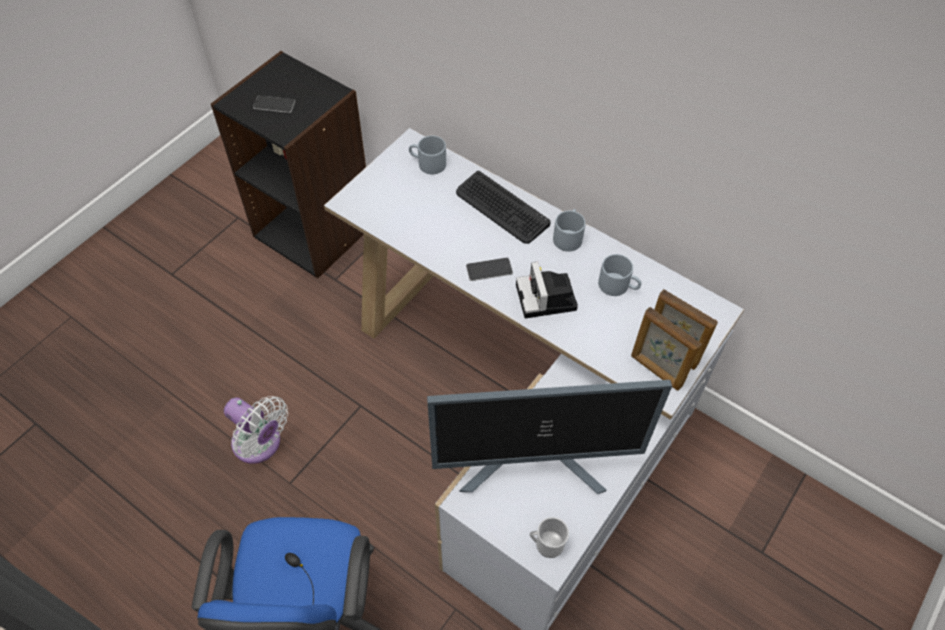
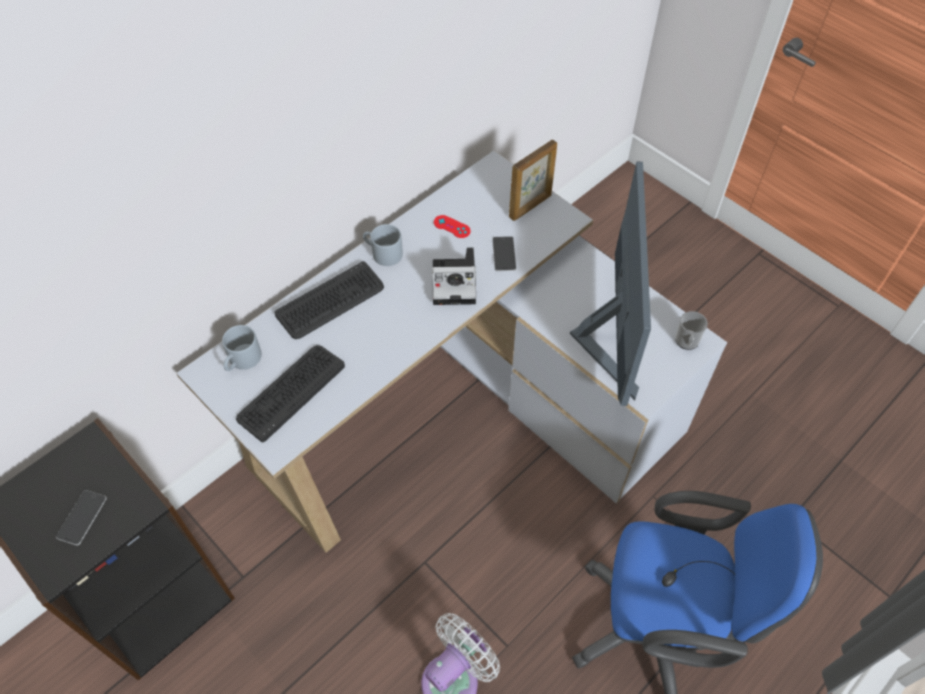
camera: 80 degrees left, 0 degrees up
(402, 200) = (290, 392): none -> keyboard
(489, 269) = (409, 324): phone -> phone (504, 254)
(618, 285) = (452, 227): grey mug -> red game controller
(656, 371) = (548, 220): picture frame -> none

